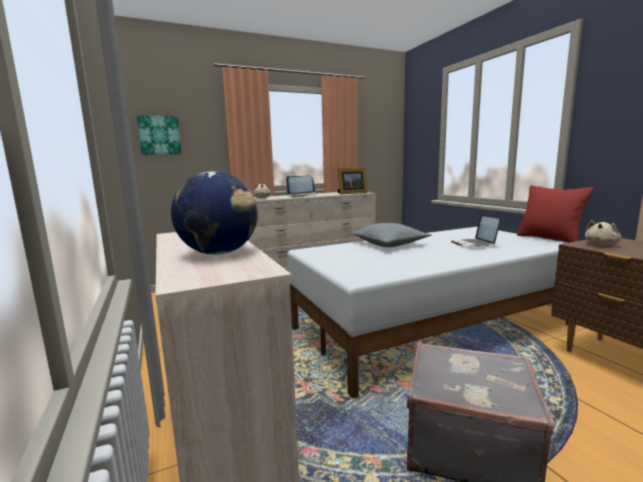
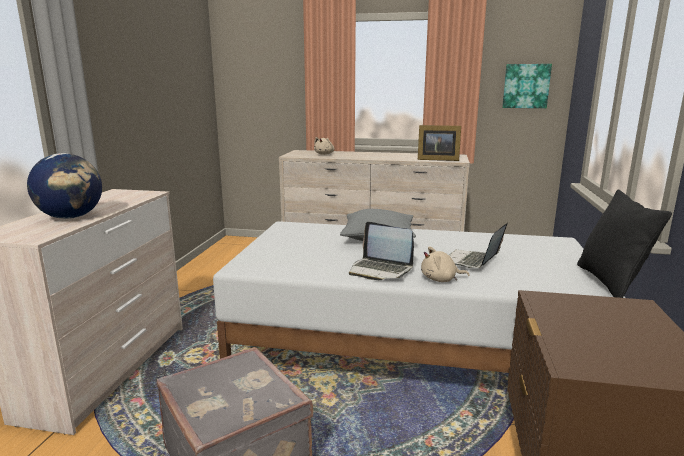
camera: 35 degrees right, 5 degrees up
(159, 135) = (243, 78): picture -> picture (526, 86)
(301, 195) = (373, 155): laptop -> laptop (380, 270)
(549, 239) = (610, 282): red pillow -> black pillow
(601, 245) = (574, 308): beige plush toy -> beige plush toy (441, 279)

